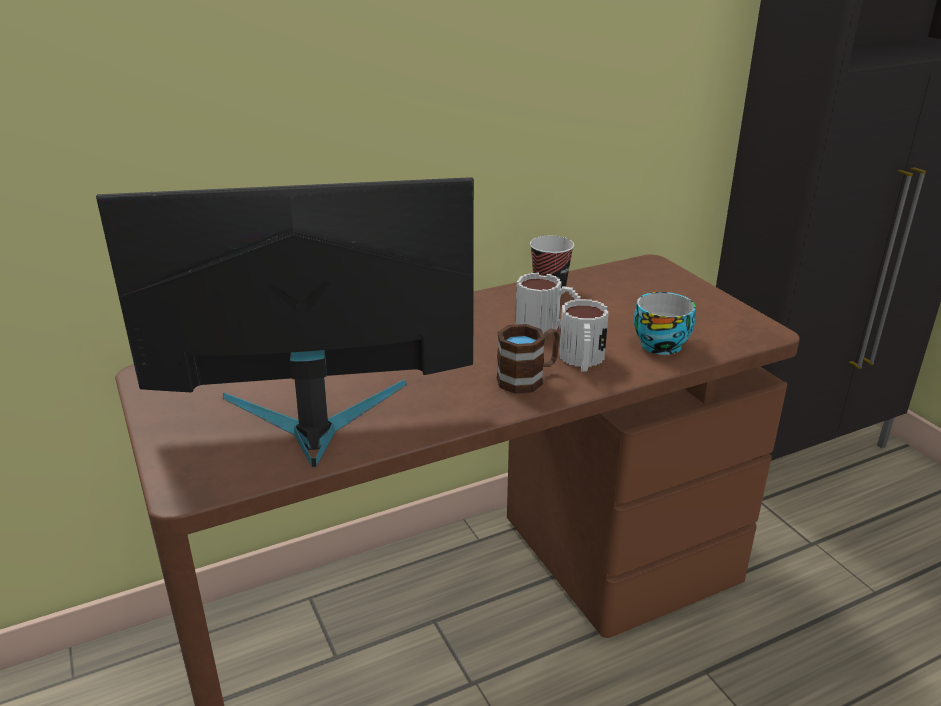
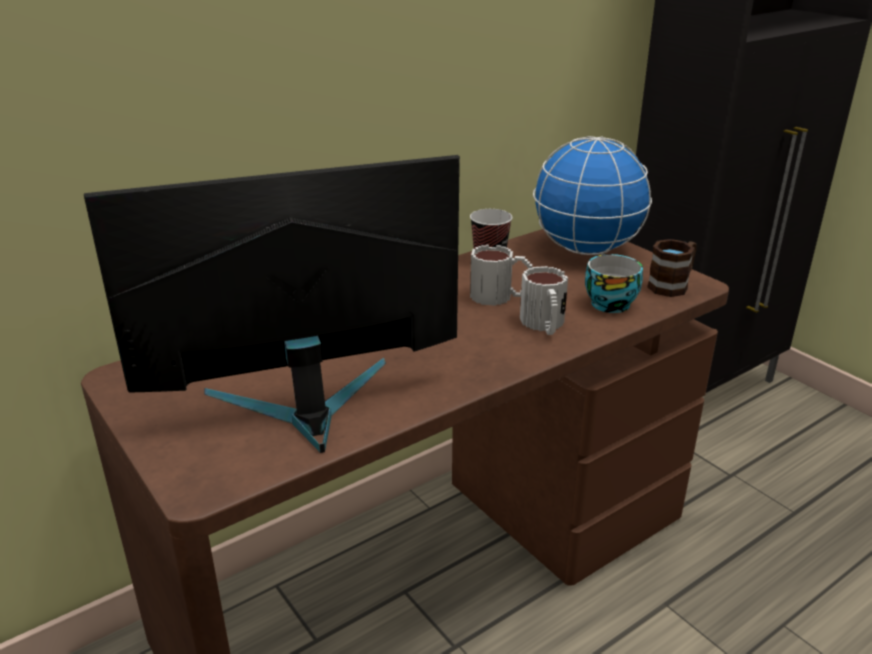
camera: 10 degrees left, 0 degrees up
(528, 378) = (500, 346): brown mug -> brown mug (672, 285)
(656, 286) = (587, 250): none -> globe

